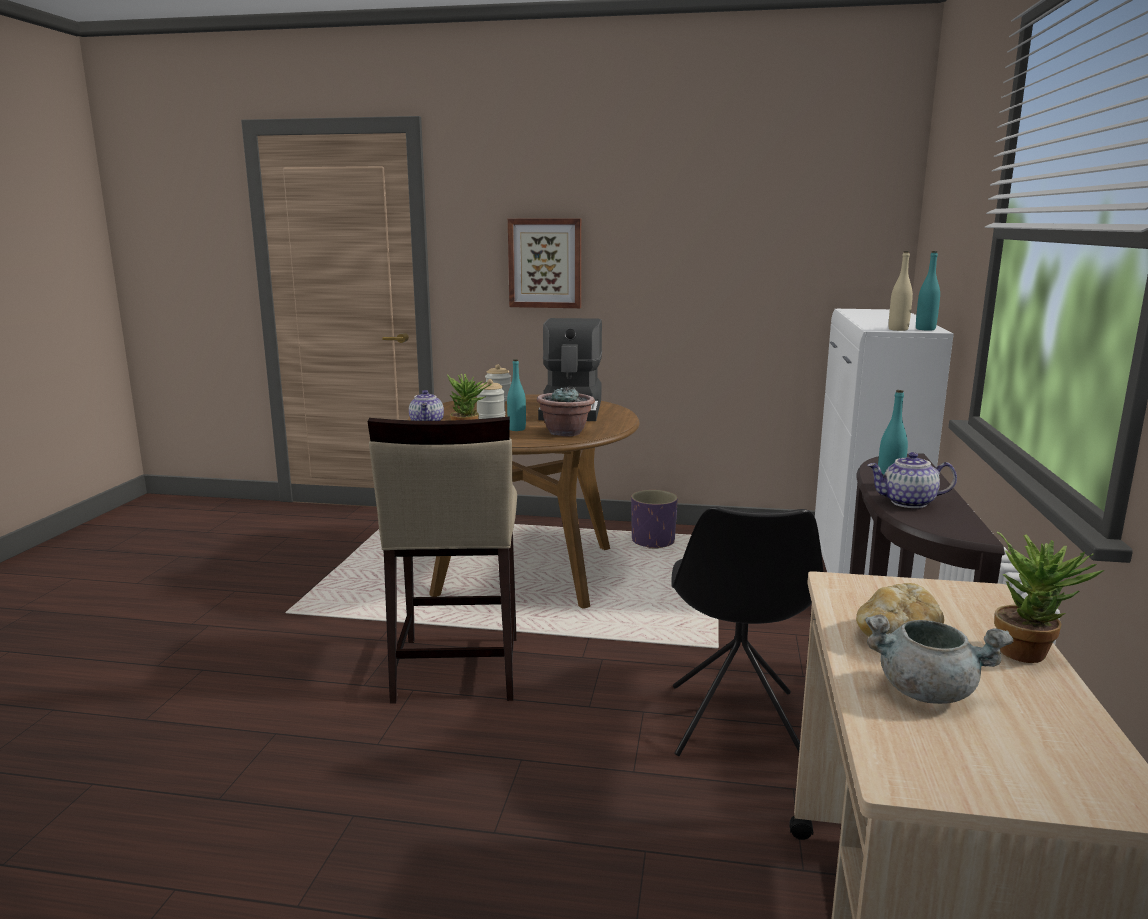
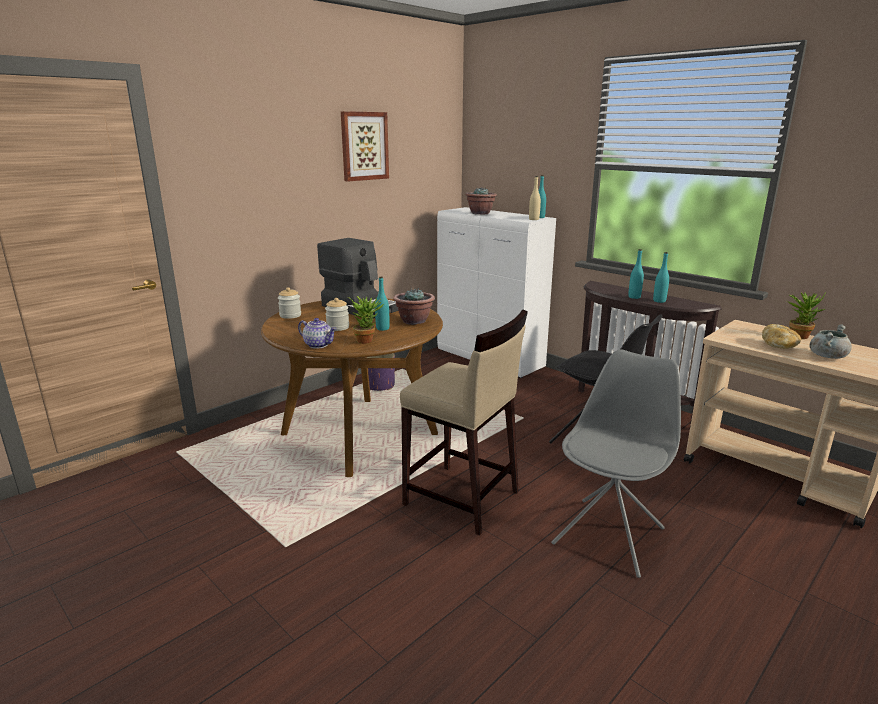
camera: 55 degrees left, 5 degrees up
(477, 801) = (610, 535): none -> grey chair
(545, 263) = (266, 199): picture -> picture (364, 146)
(868, 316) = (480, 213): none -> potted plant
(908, 503) = (659, 301): teapot -> turquoise bottle

